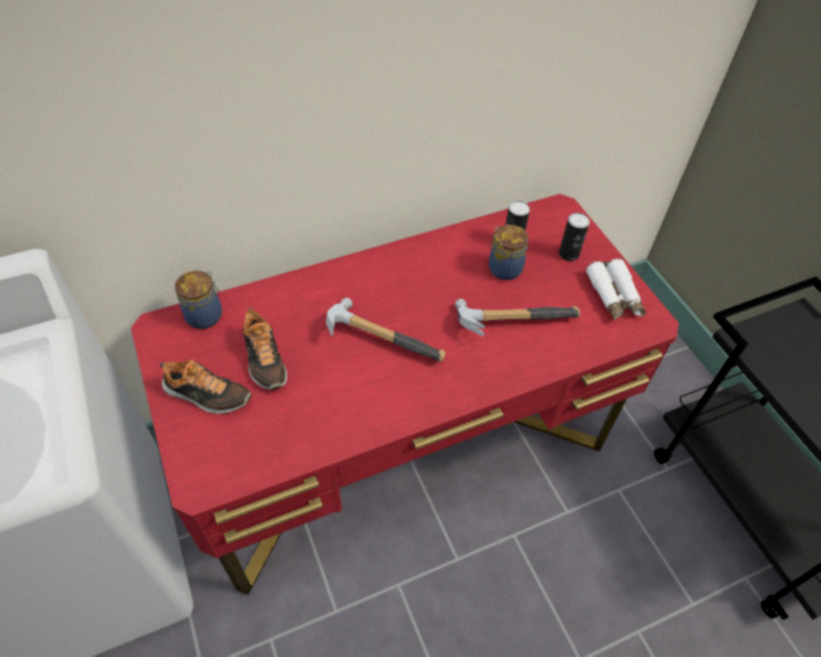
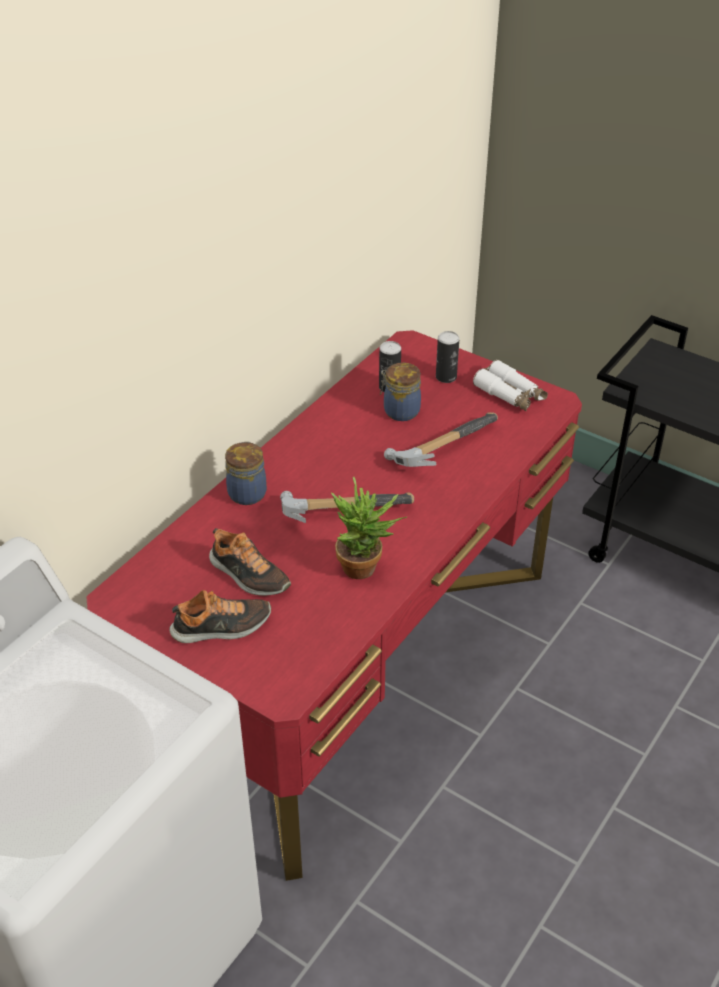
camera: 30 degrees left, 10 degrees down
(205, 315) = (155, 567): jar -> jar (247, 492)
(357, 403) = (366, 569): none -> potted plant

